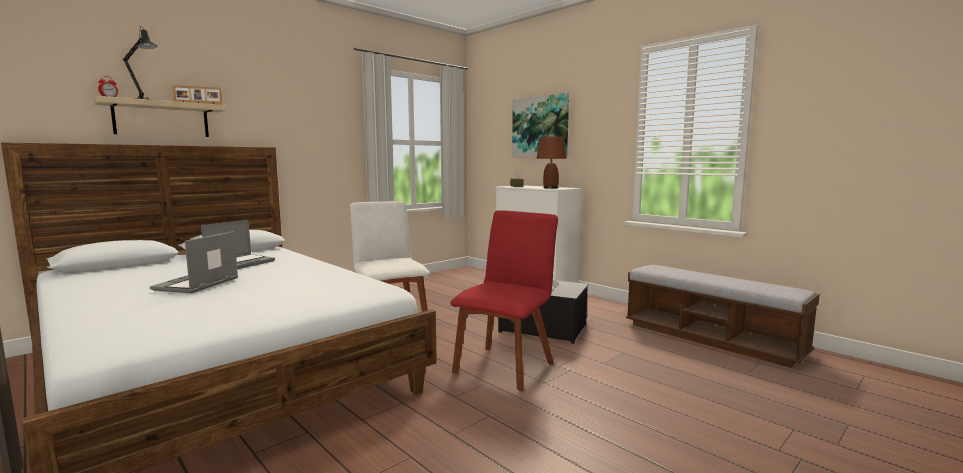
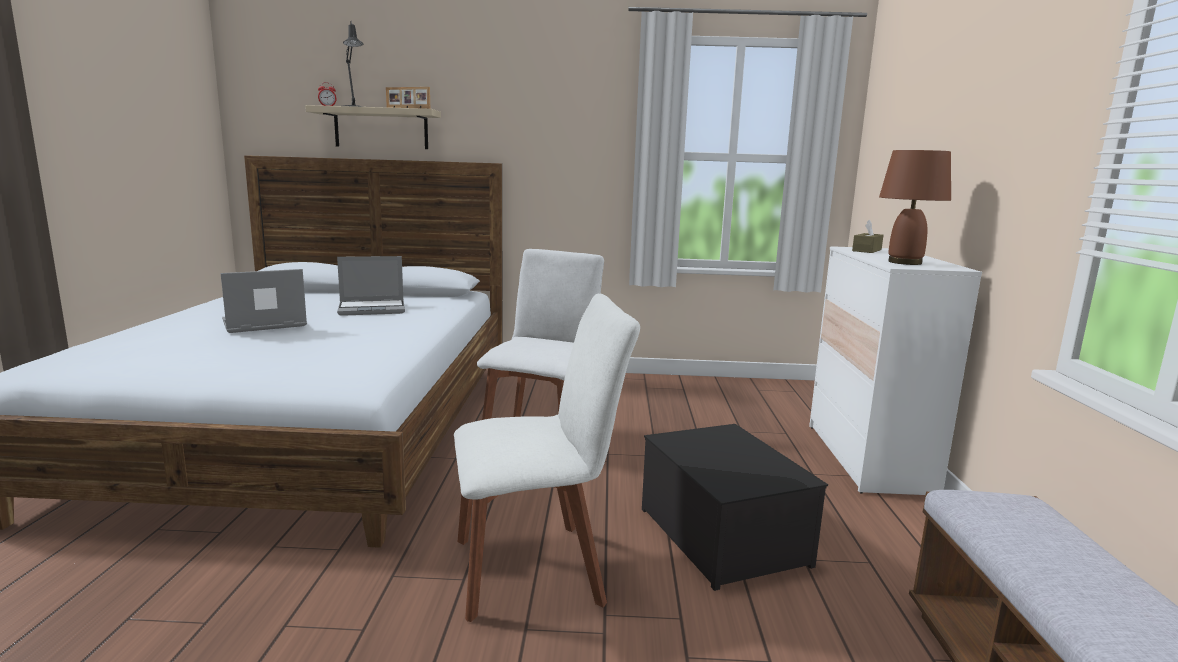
camera: 45 degrees right, 5 degrees up
(505, 365) = (536, 568): red chair -> white chair
(540, 127) = (946, 128): picture -> none

